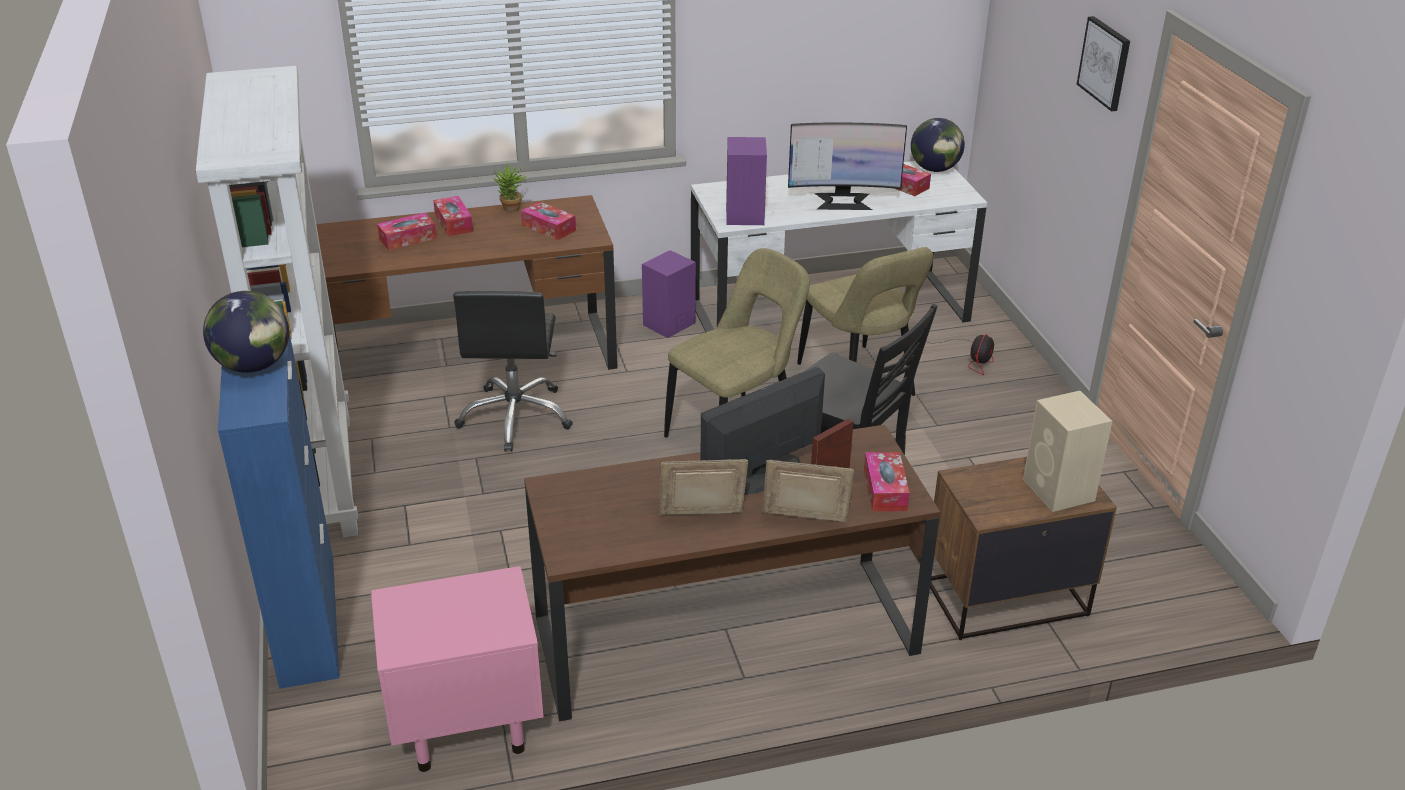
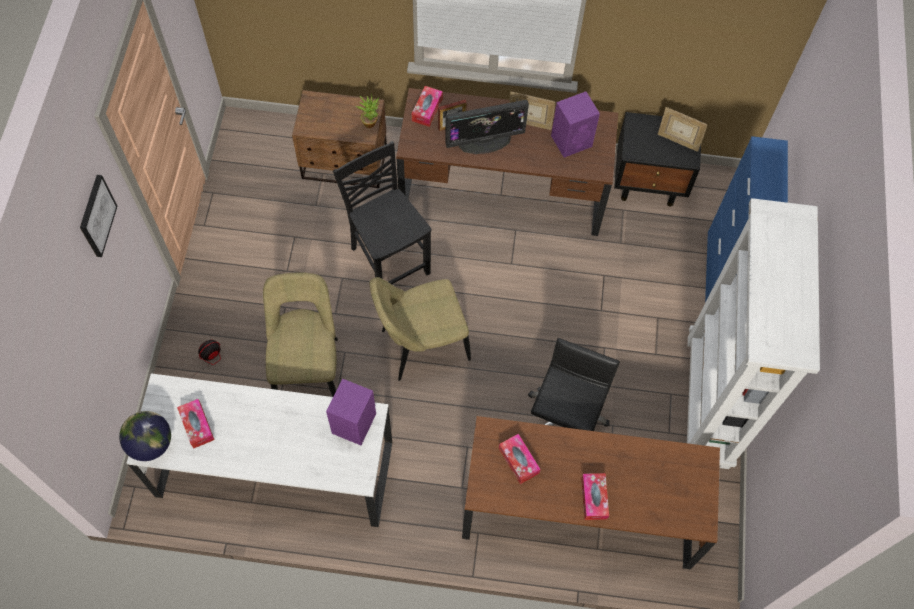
camera: 160 degrees left, 30 degrees up
(254, 366) = (769, 189): globe -> none
(408, 238) = (636, 485): tissue box -> none
(464, 726) = (649, 182): pink nightstand -> black nightstand
(511, 210) = (540, 503): potted plant -> potted plant (370, 121)
(668, 324) = (410, 499): purple speaker -> purple speaker (572, 141)
(805, 521) = (479, 103): picture frame -> picture frame (677, 141)
(843, 201) = (263, 417): monitor -> none
(1059, 491) = (322, 109): beige speaker -> none

